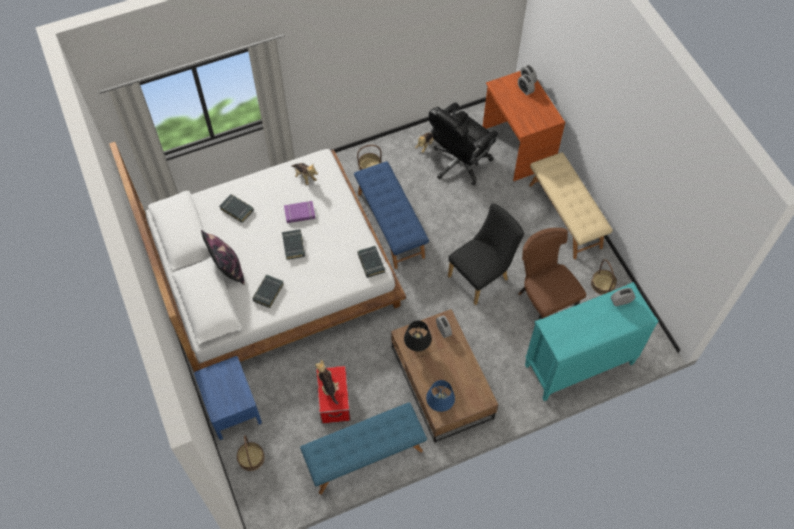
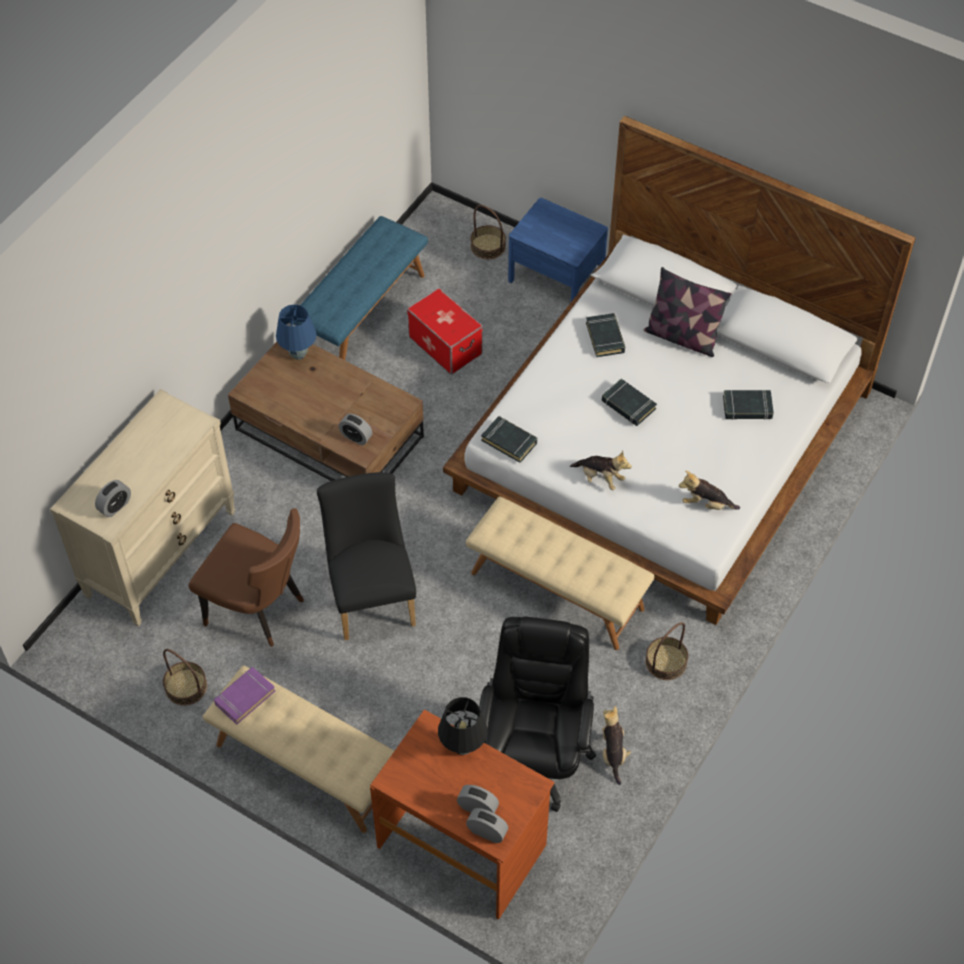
camera: 145 degrees right, 5 degrees down
(300, 213) = (662, 450): purple book -> purple book (244, 697)
(328, 386) = (451, 316): plush toy -> plush toy (600, 478)
(390, 225) = (557, 590): blue bench -> beige bench
(417, 347) = (374, 399): black table lamp -> black table lamp (463, 747)
(482, 276) = (371, 595): black chair -> black chair turned 150 degrees clockwise
(578, 365) = (161, 552): turquoise dresser -> beige dresser

